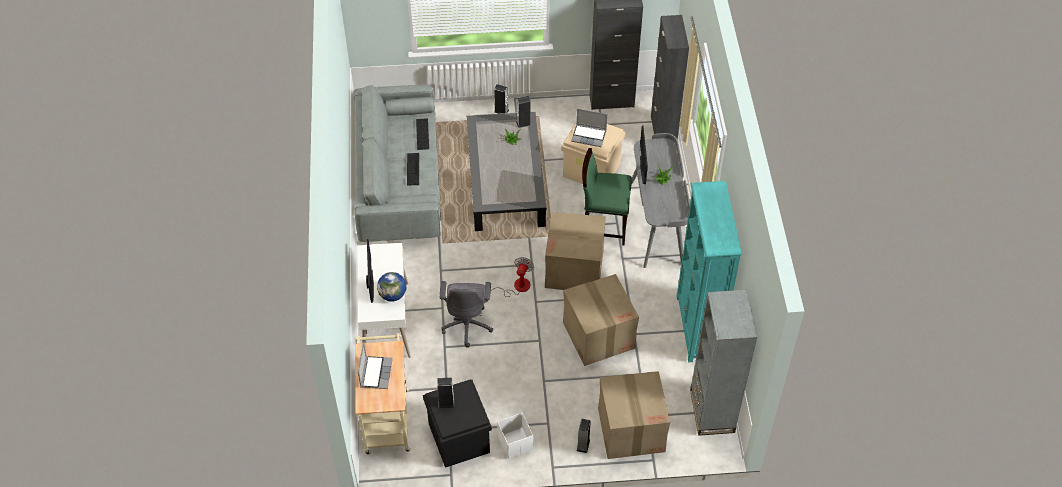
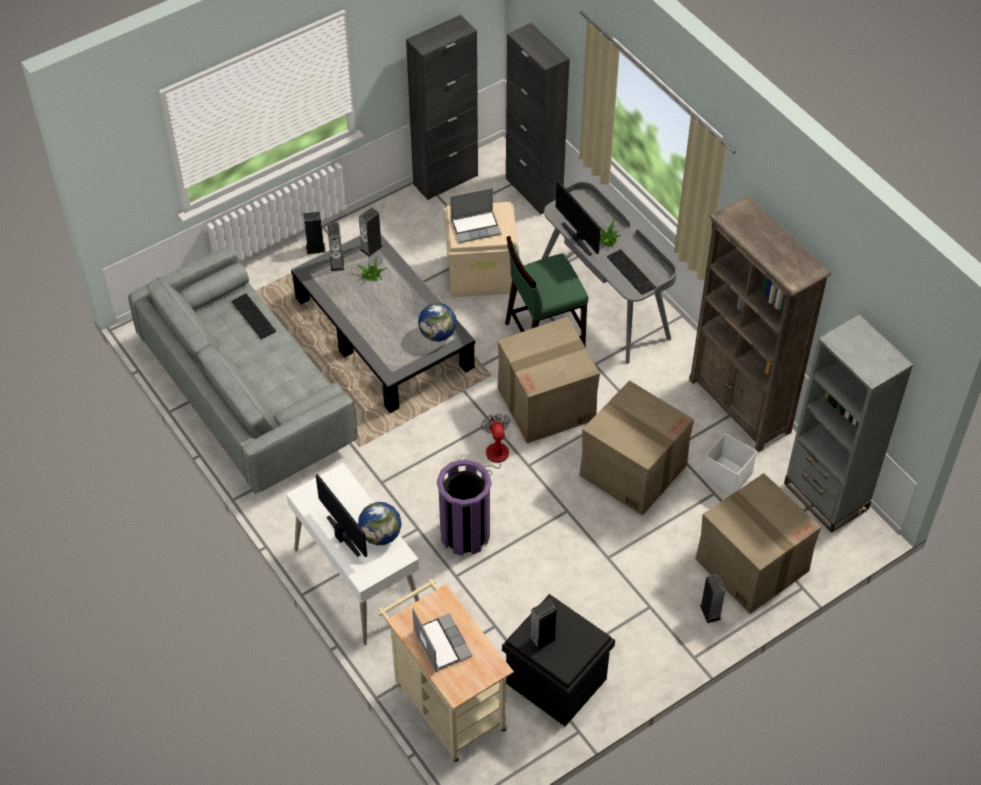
camera: 30 degrees left, 0 degrees up
(413, 169) = (273, 366): keyboard -> keyboard (631, 272)
(467, 325) = (465, 534): grey office chair -> purple trash can
(496, 123) = (337, 263): none -> speaker
(515, 442) = (628, 651): white storage box -> white storage box (726, 475)
(525, 193) = (437, 334): none -> globe
(697, 328) = (740, 406): turquoise bookcase -> brown bookcase

